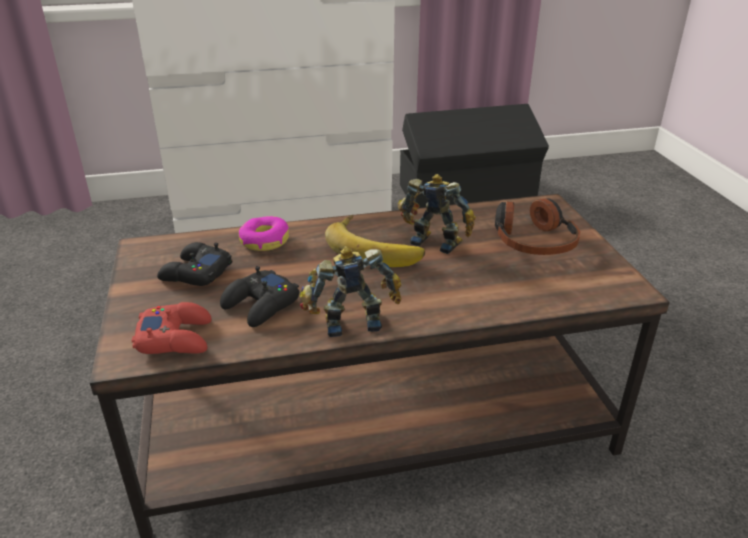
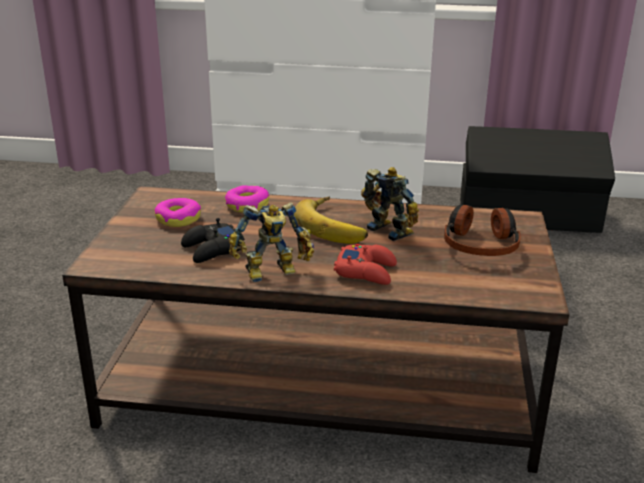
camera: 20 degrees right, 5 degrees down
(176, 338) = (136, 259): red game controller -> red game controller (366, 271)
(195, 273) = (178, 219): black game controller -> donut
(350, 321) = (273, 273): toy robot -> toy robot turned 150 degrees clockwise

